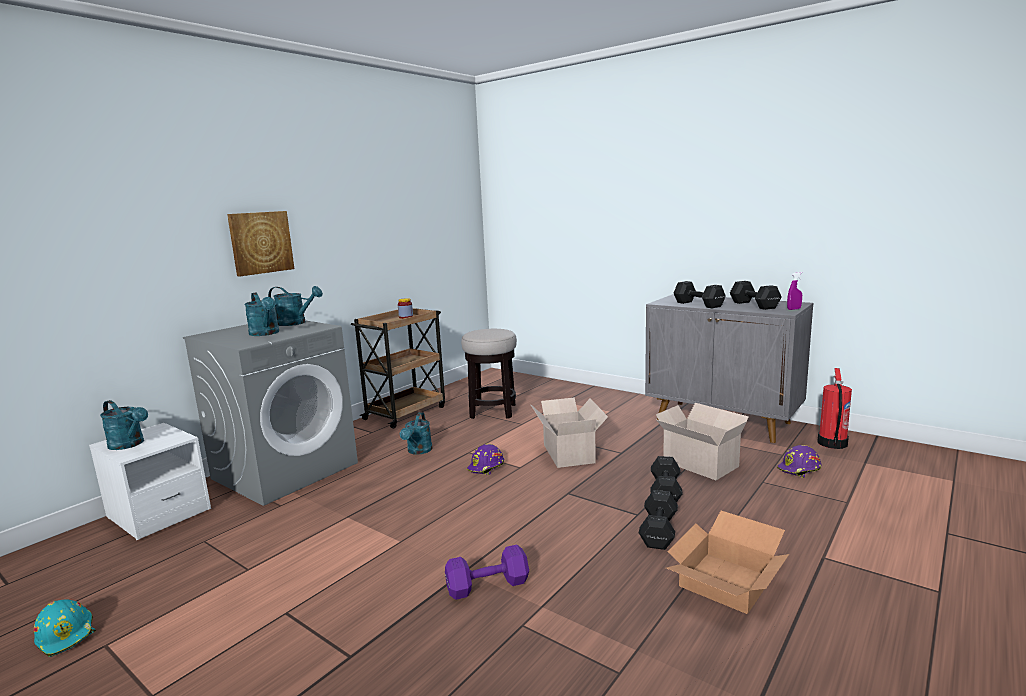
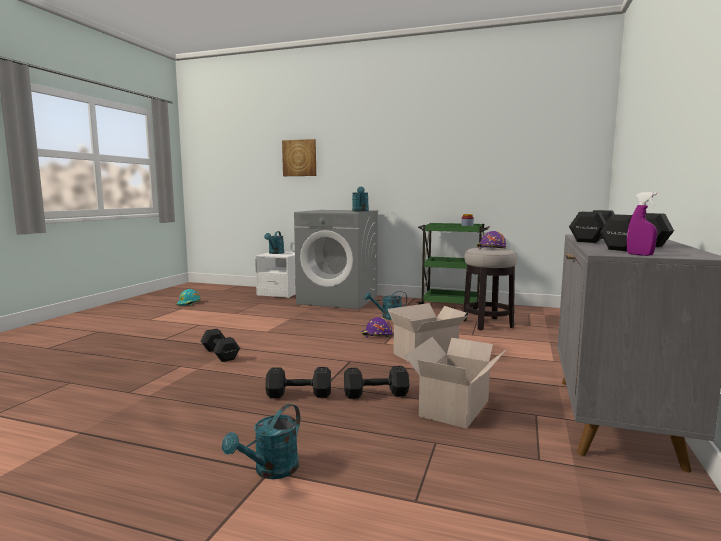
camera: 70 degrees right, 5 degrees down
(260, 242) = (373, 161): picture -> picture (299, 158)
(266, 333) = (331, 211): turquoise watering can -> turquoise watering can (271, 471)
(406, 412) = (451, 305): brown cart -> green cart
(485, 585) = (220, 354): purple dumbbell -> black dumbbell
(727, 582) = (222, 422): cardboard box -> none
(799, 470) = (496, 470): purple hard hat -> purple hard hat (490, 248)
(832, 443) = (642, 508): fire extinguisher -> none

